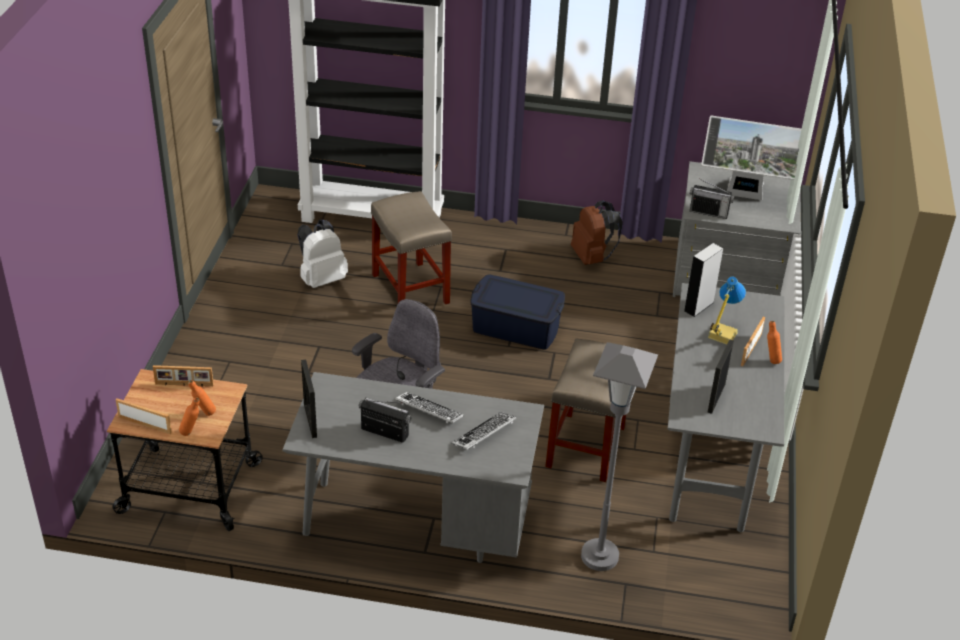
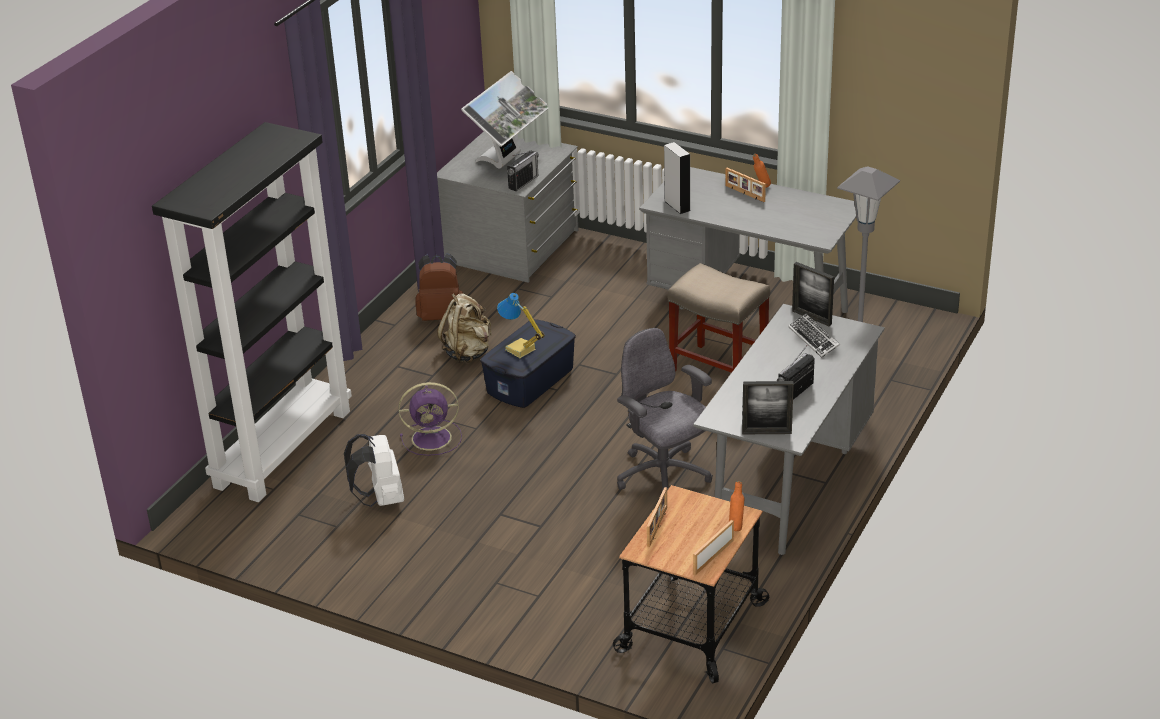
camera: 70 degrees left, 5 degrees down
(204, 414) = (709, 516): orange bottle -> none
(411, 289) = (433, 438): beige stool -> purple fan
(429, 411) = (774, 364): keyboard -> none
(542, 283) = (468, 353): none -> beige backpack
(716, 398) = (801, 221): picture frame -> picture frame (811, 317)
(721, 335) = (720, 203): table lamp -> table lamp (519, 350)

